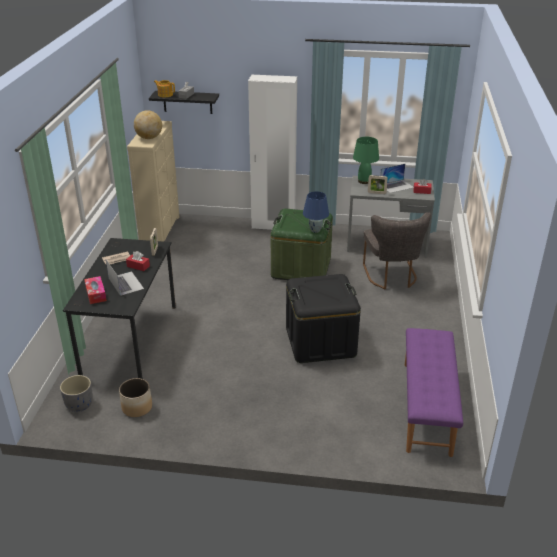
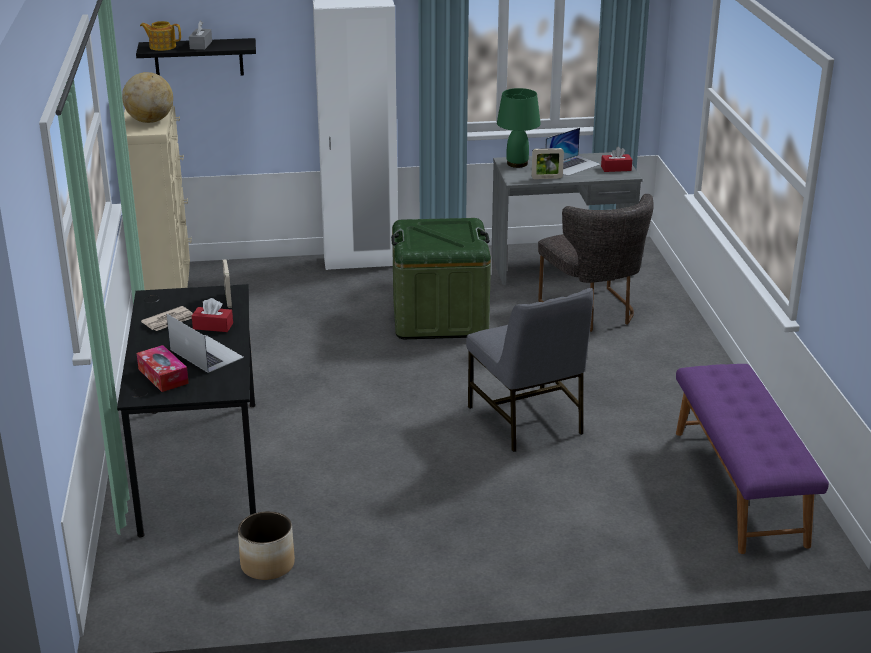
camera: 15 degrees left, 5 degrees down
(79, 404) = (161, 577): grey planter -> none
(315, 230) = (469, 245): blue table lamp -> none
(320, 342) = (527, 421): black storage box -> grey chair

